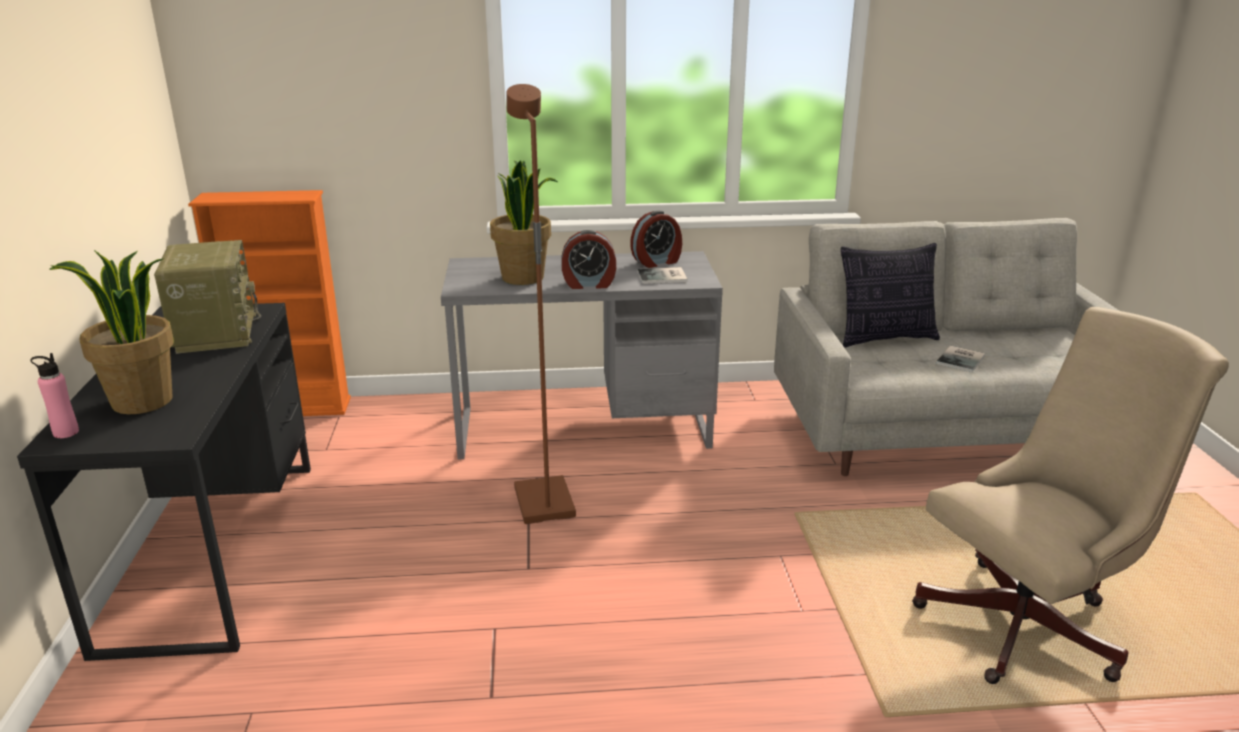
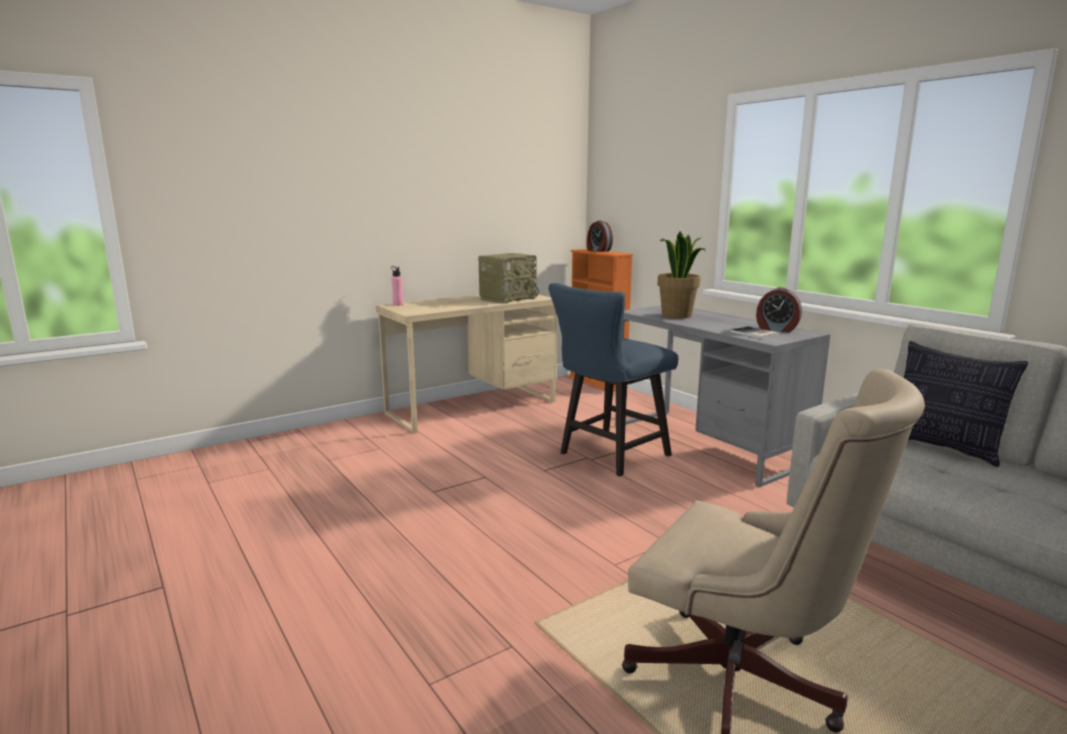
camera: 60 degrees right, 10 degrees down
(142, 402) = (433, 305): potted plant -> none
(215, 550) = (472, 407): black desk -> beige desk
(542, 503) = (608, 456): brown floor lamp -> blue chair
(589, 284) = (700, 325): alarm clock -> alarm clock (598, 250)
(962, 359) = (980, 482): book -> none

